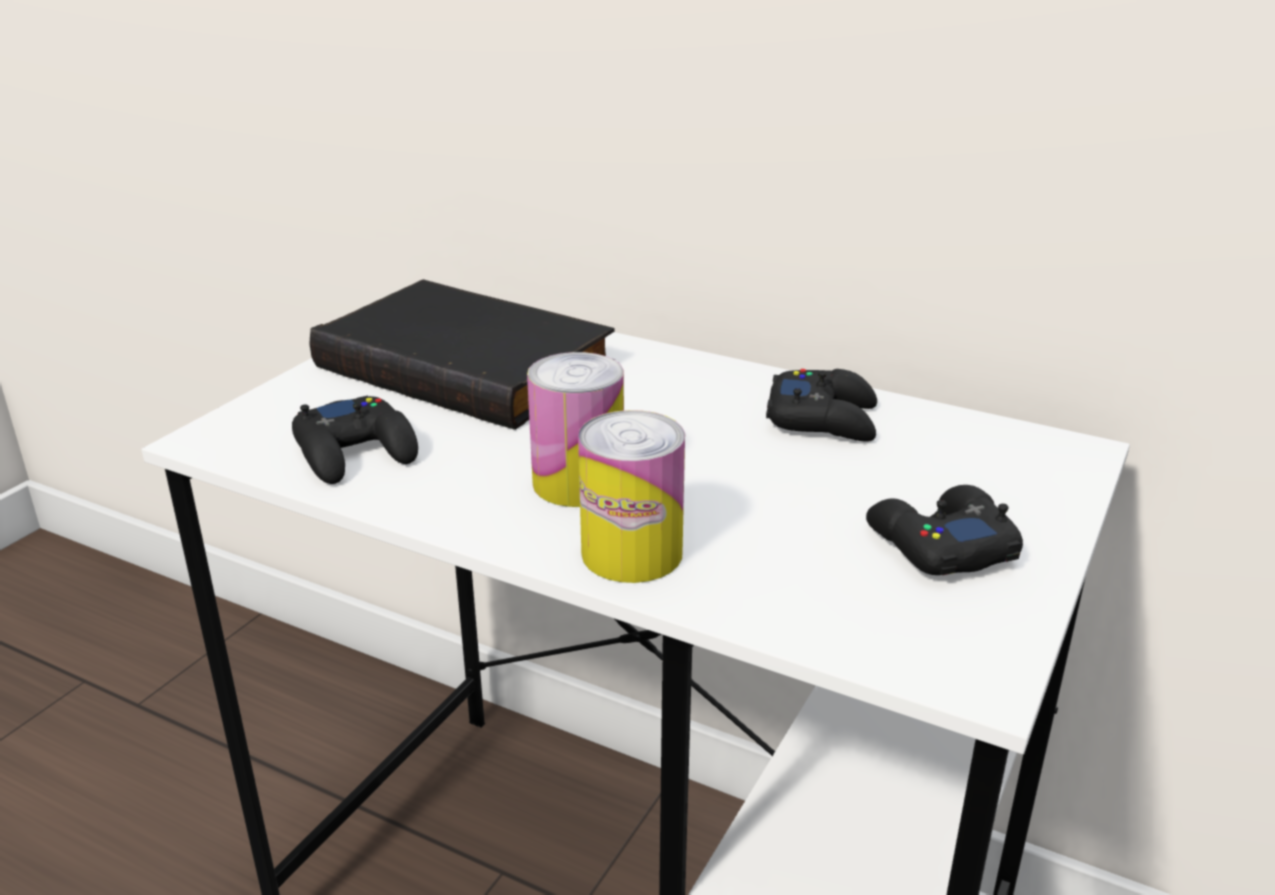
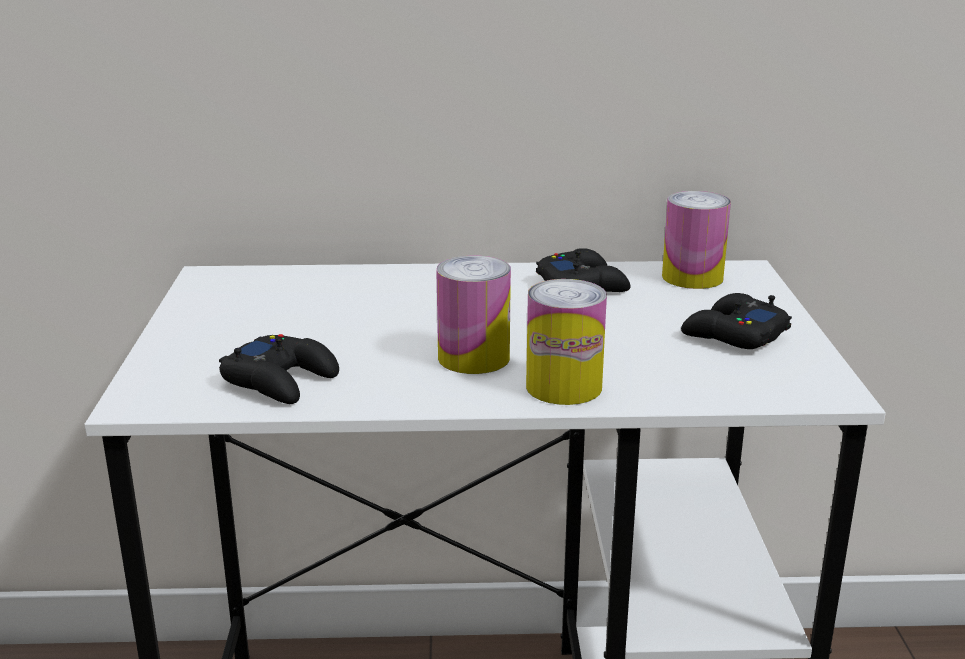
camera: 30 degrees left, 5 degrees down
(470, 364) = (289, 306): black book -> none
(984, 444) = (692, 277): none -> can

